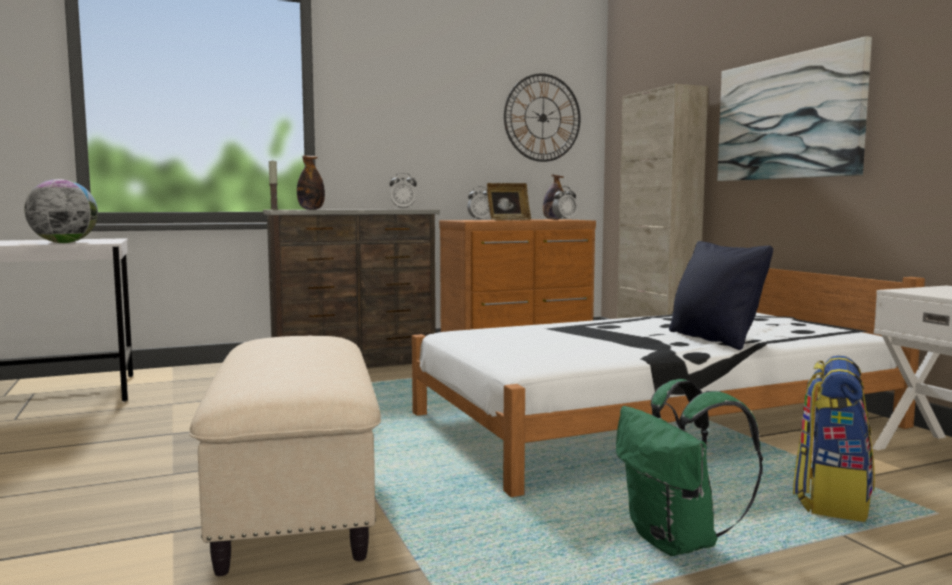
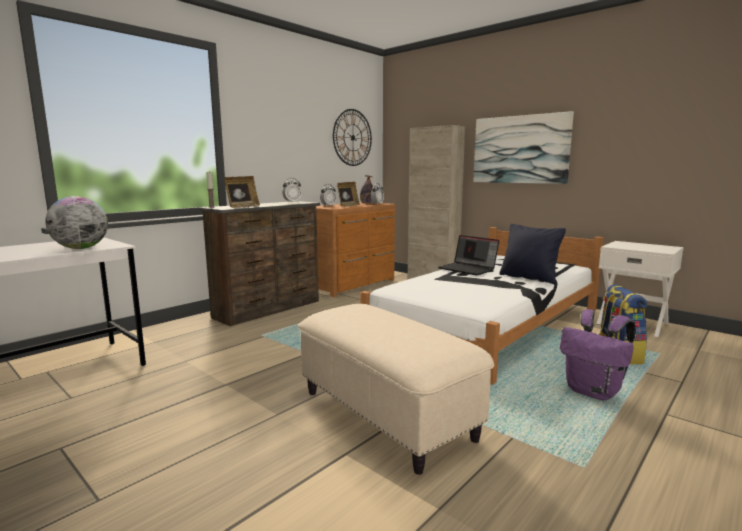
camera: 25 degrees left, 5 degrees up
(311, 209) = (242, 207): bottle -> picture frame
(632, 321) = (468, 269): none -> laptop
(677, 542) = (594, 392): green backpack -> purple backpack

